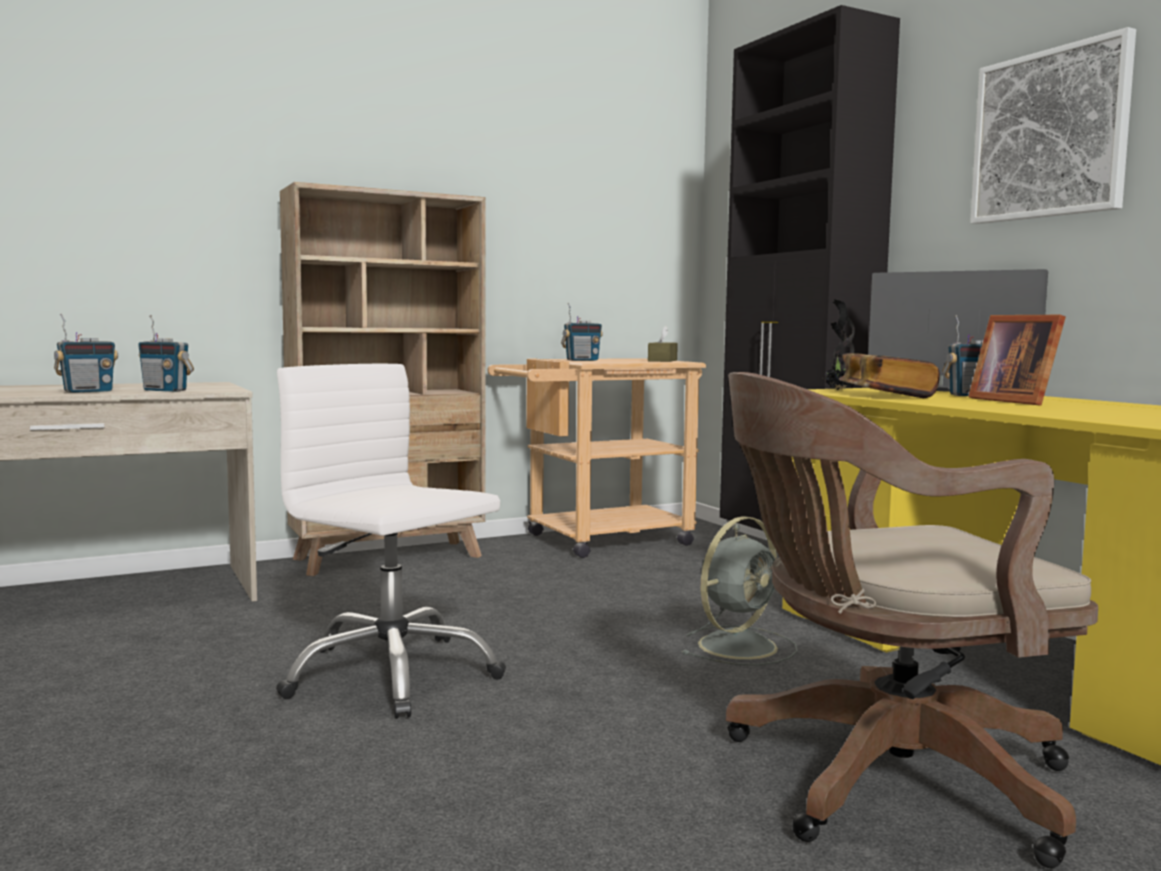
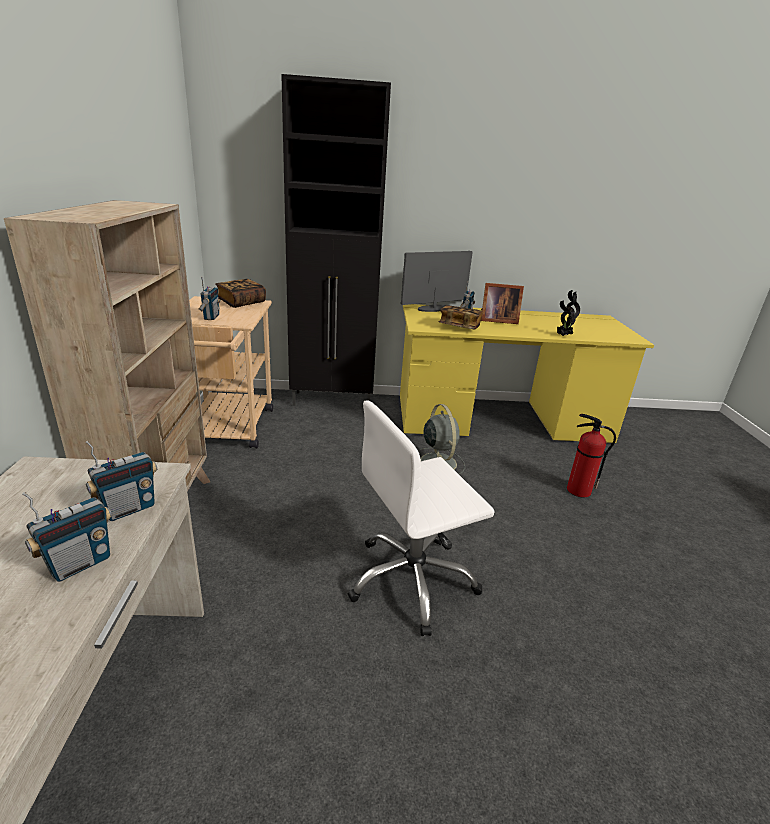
camera: 65 degrees left, 20 degrees up
(88, 391) = (80, 564): radio -> radio turned 60 degrees clockwise
(662, 360) = (241, 302): brown tissue box -> book
(838, 390) = (421, 323): potted plant -> potted plant (563, 336)
(881, 780) = (577, 490): brown office chair -> fire extinguisher
(1050, 134) = (478, 187): picture -> none

